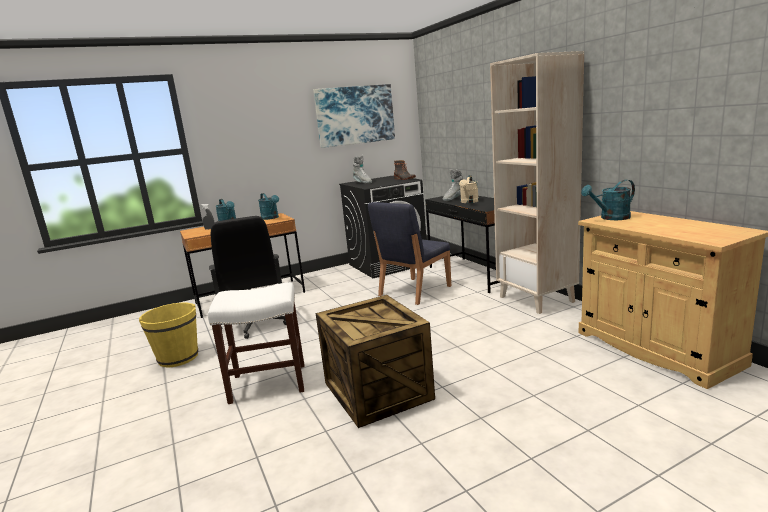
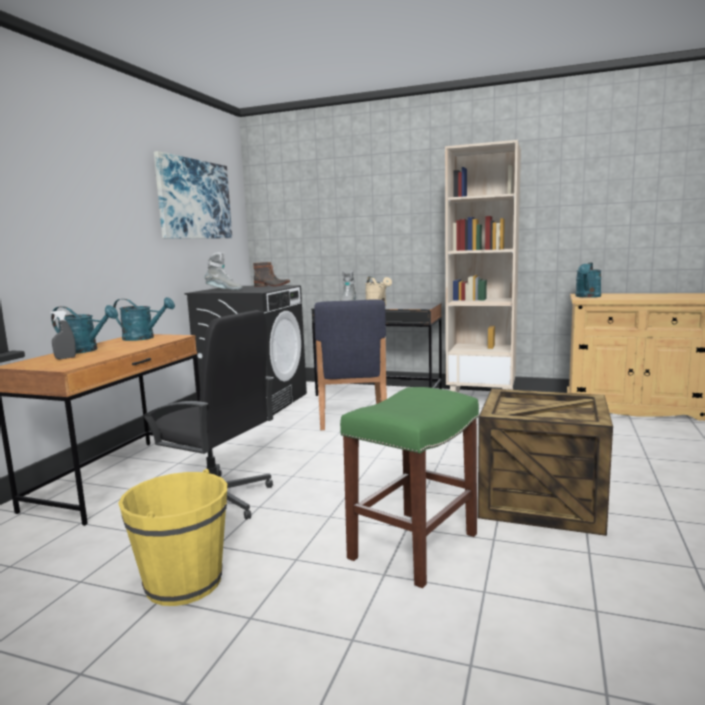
camera: 45 degrees left, 5 degrees down
(269, 383) = (414, 545): white stool -> green stool

